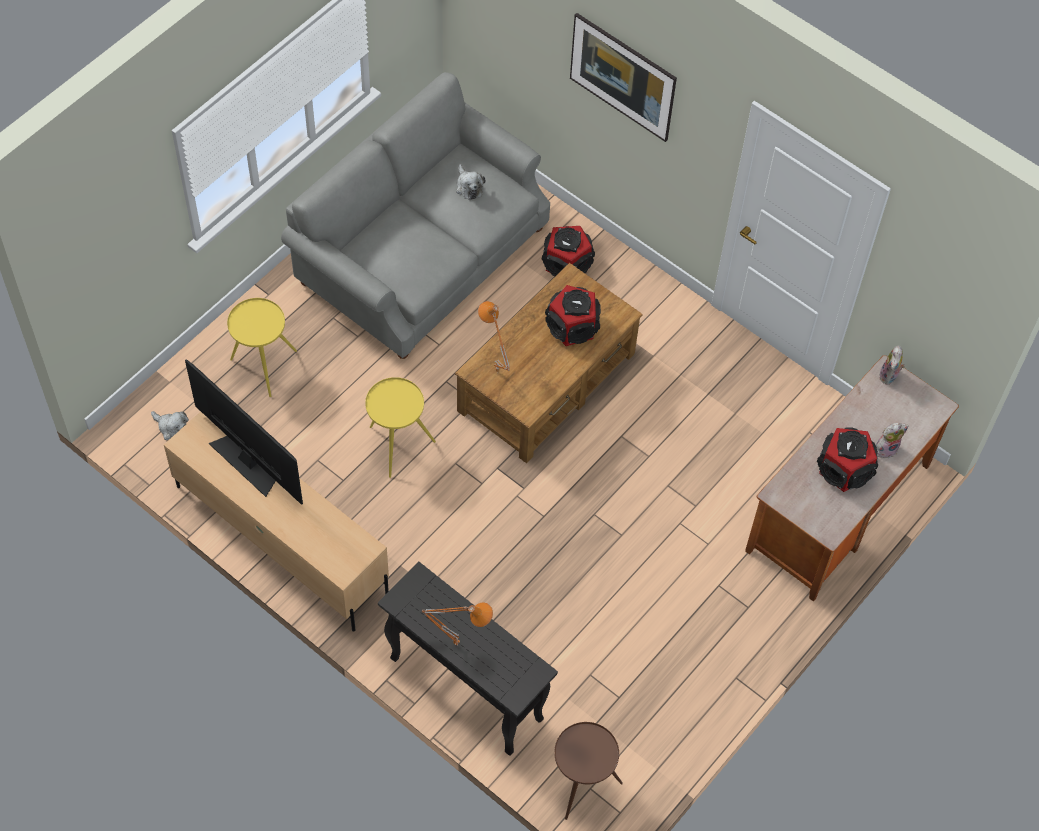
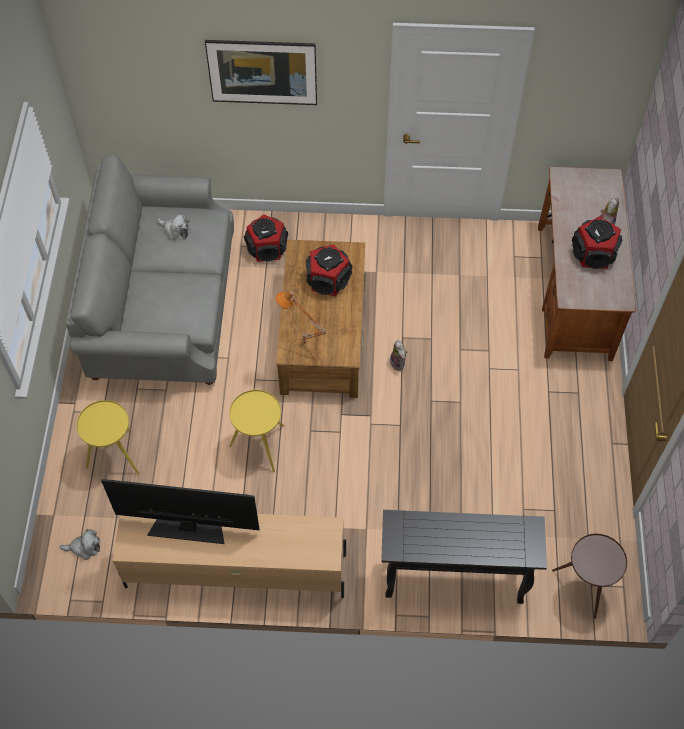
camera: 35 degrees left, 0 degrees up
(457, 643) = (461, 548): orange table lamp -> none
(889, 376) = (565, 178): plush toy -> plush toy (399, 363)

